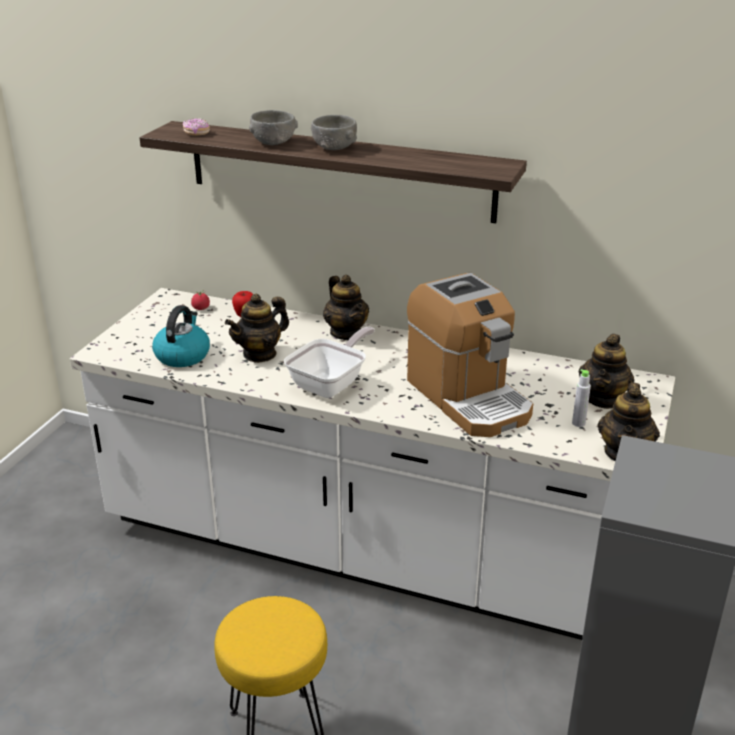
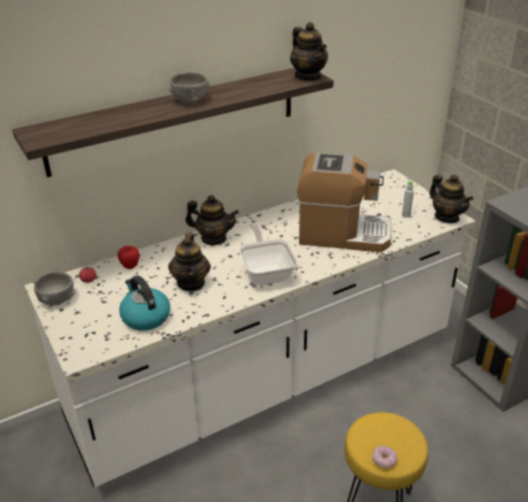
camera: 50 degrees left, 5 degrees up
(196, 133) = (65, 129): donut -> donut (384, 461)
(273, 143) = (141, 113): grey bowl -> grey bowl (57, 299)
(603, 399) = (392, 197): teapot -> teapot (308, 76)

